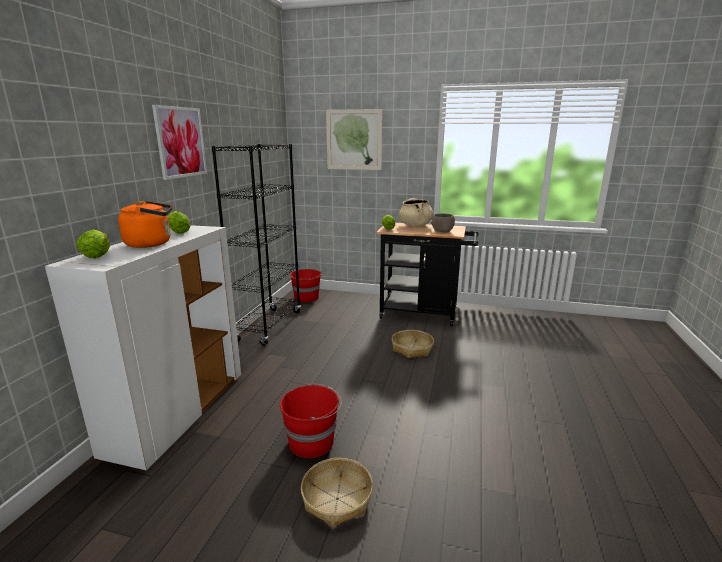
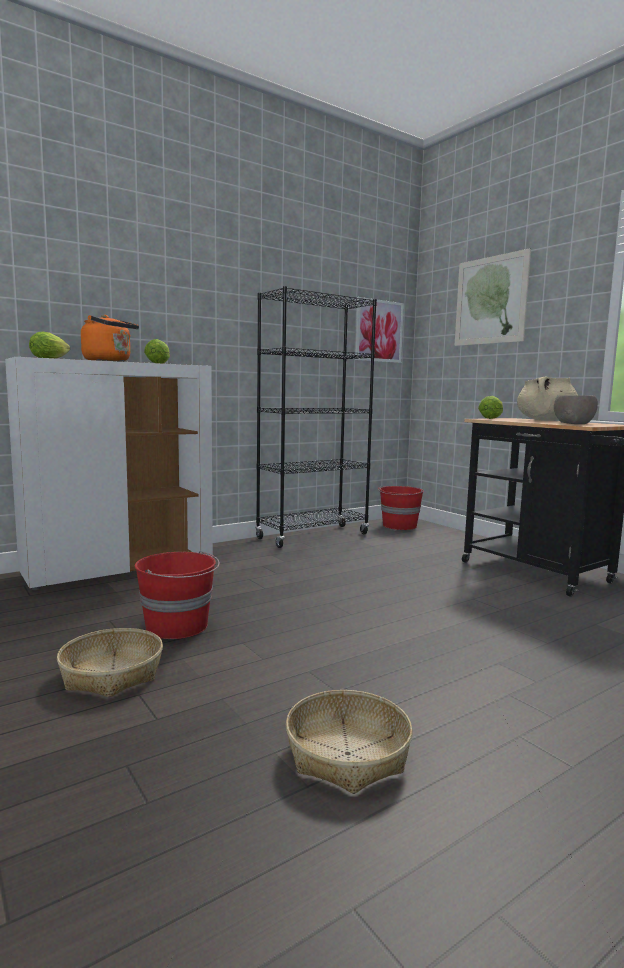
camera: 40 degrees right, 10 degrees down
(180, 142) = (211, 282): picture -> picture (378, 331)
(412, 349) = (453, 598): basket -> basket (348, 753)

